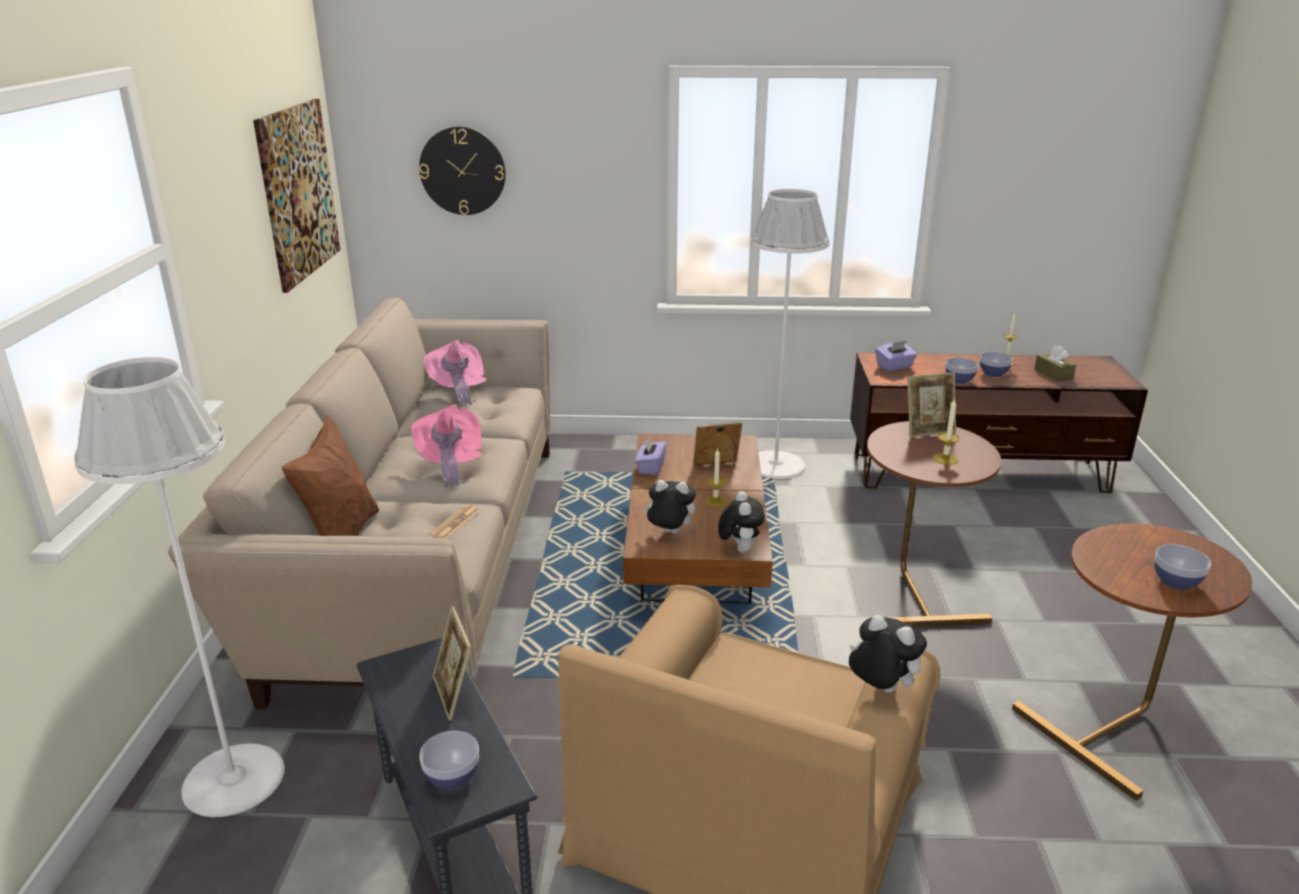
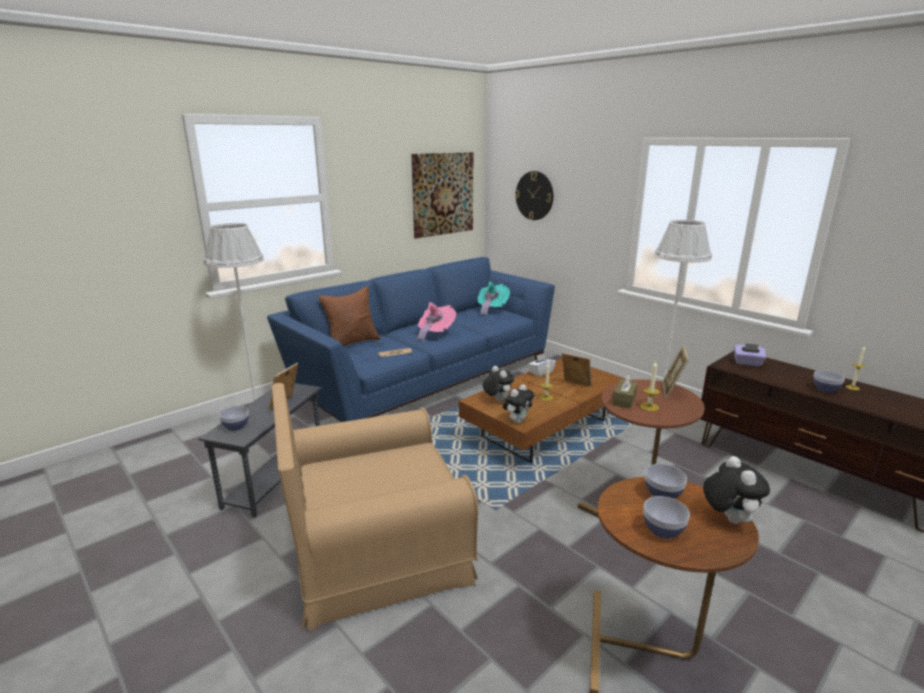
camera: 45 degrees right, 5 degrees down
(420, 554) = (426, 379): beige sofa -> blue sofa
(457, 390) = (491, 309): pink hat -> turquoise hat
(650, 467) = (541, 372): purple tissue box -> white tissue box
(880, 689) = (417, 489): plush toy -> plush toy (727, 518)
(928, 431) = (671, 391): picture frame -> picture frame turned 75 degrees clockwise
(959, 380) = (784, 384): bowl -> bowl (662, 494)
(1053, 374) = (886, 406): brown tissue box -> brown tissue box (624, 400)

